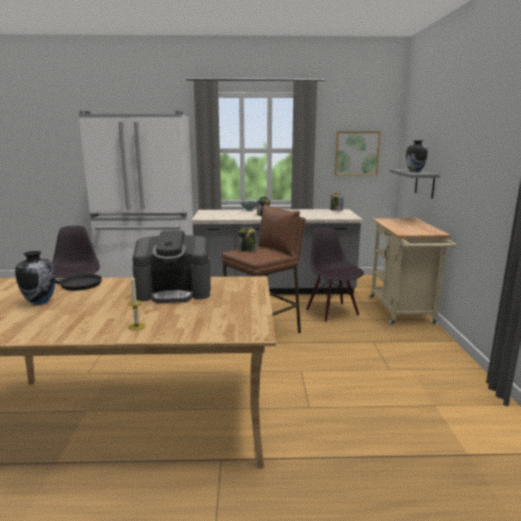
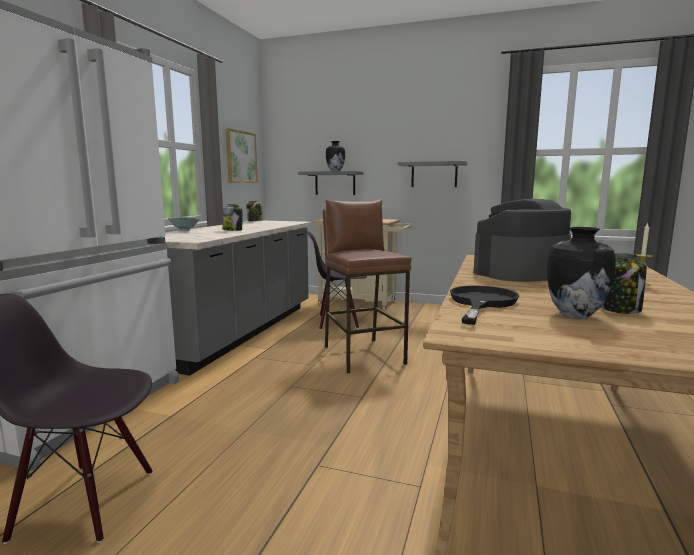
camera: 70 degrees left, 5 degrees down
(174, 292) = (520, 273): coffee machine -> coffee machine turned 135 degrees counterclockwise
(248, 250) = (358, 253): jar -> jar (620, 309)
(479, 188) = (434, 175): none -> grey shelf

